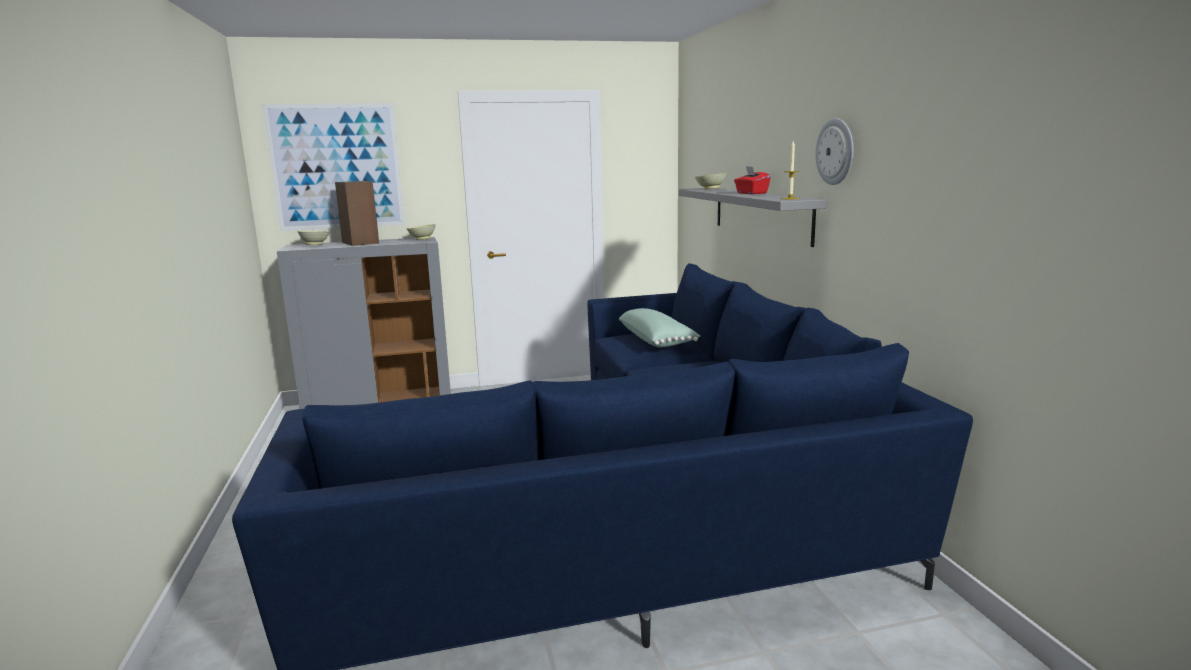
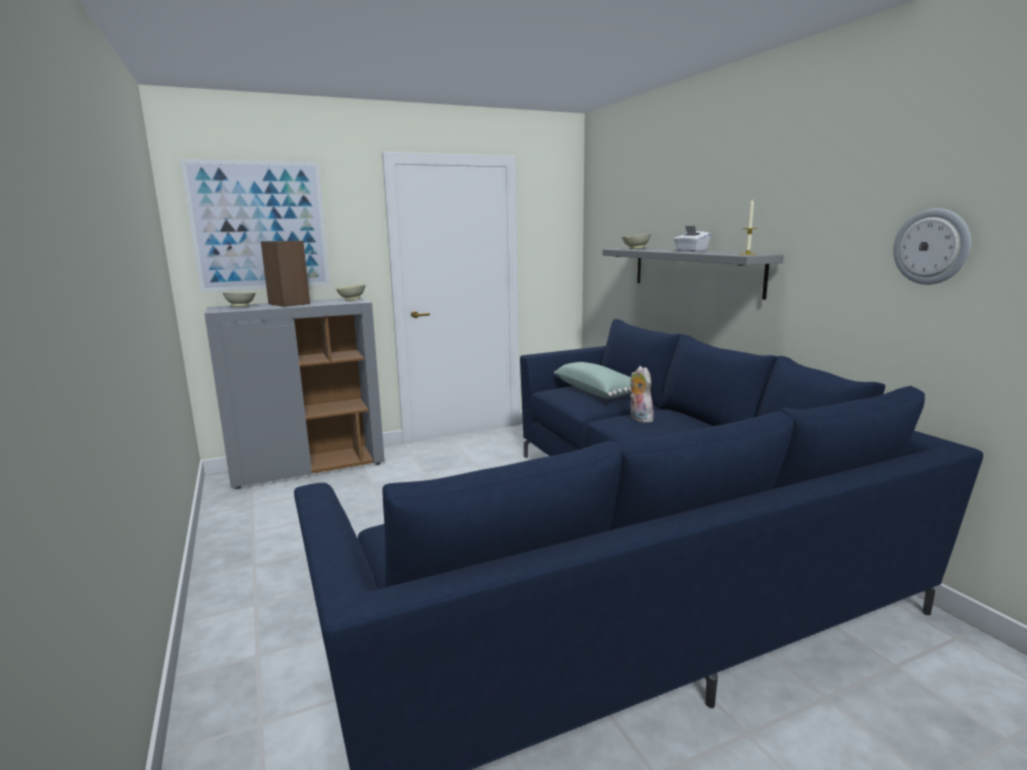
camera: 10 degrees left, 0 degrees up
(677, 369) = (639, 419): none -> plush toy
(751, 193) = (690, 251): red tissue box -> white tissue box
(835, 152) = (796, 209): wall clock -> wall clock (932, 246)

